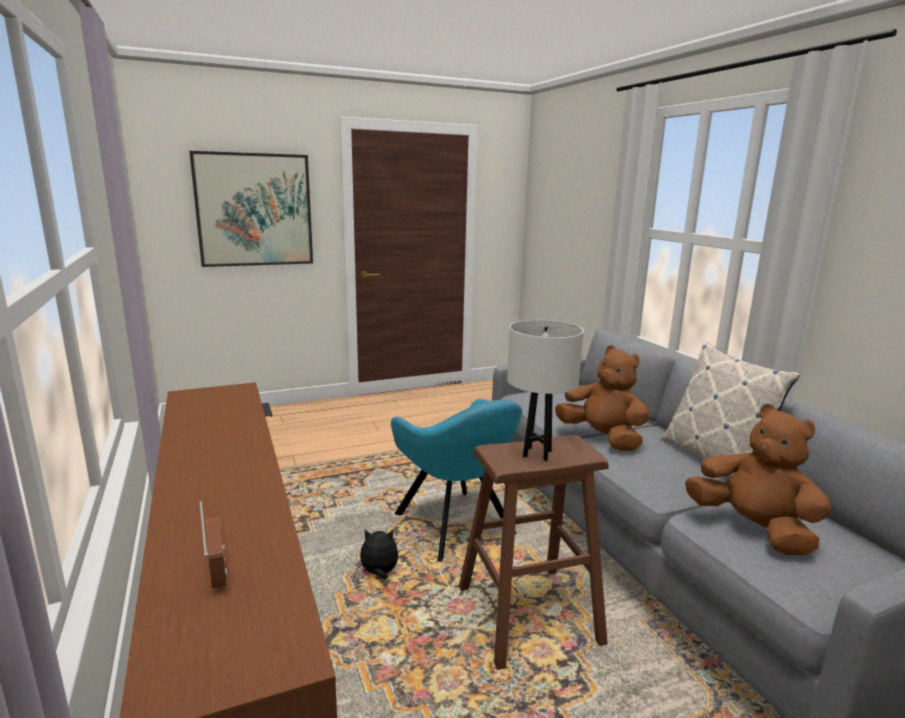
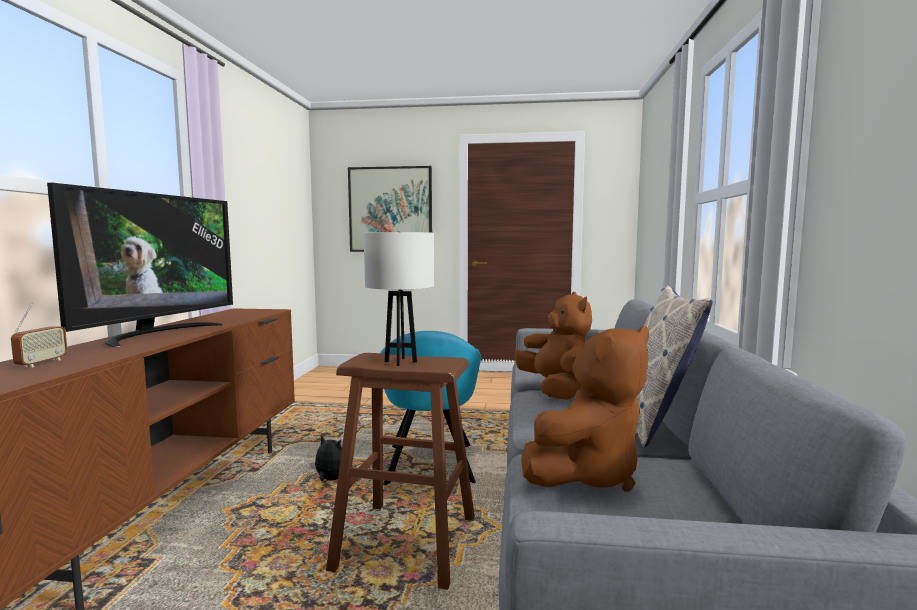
camera: 30 degrees right, 10 degrees down
(212, 472) = (157, 334): none -> television
(752, 529) = (587, 474): brown plush toy -> brown plush toy turned 60 degrees clockwise

